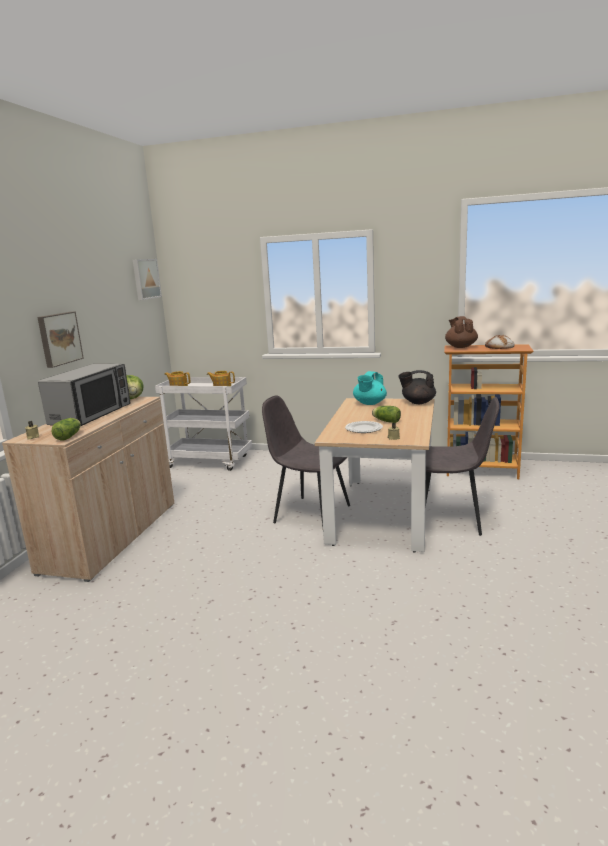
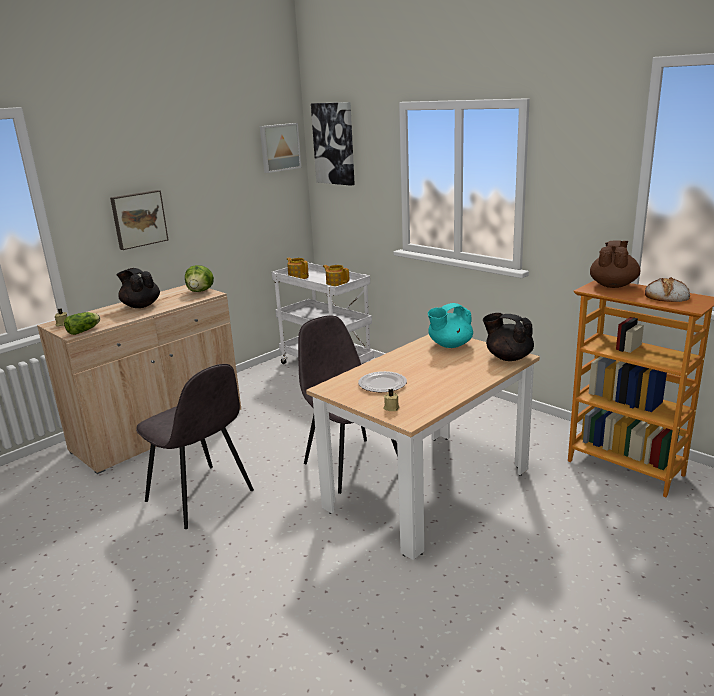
camera: 30 degrees right, 5 degrees up
(91, 414) = (141, 306): microwave -> black teapot
(193, 274) = (334, 143): none -> picture
(385, 421) = (424, 378): lettuce -> none
(451, 518) = (500, 526): grey chair -> grey chair (201, 497)

